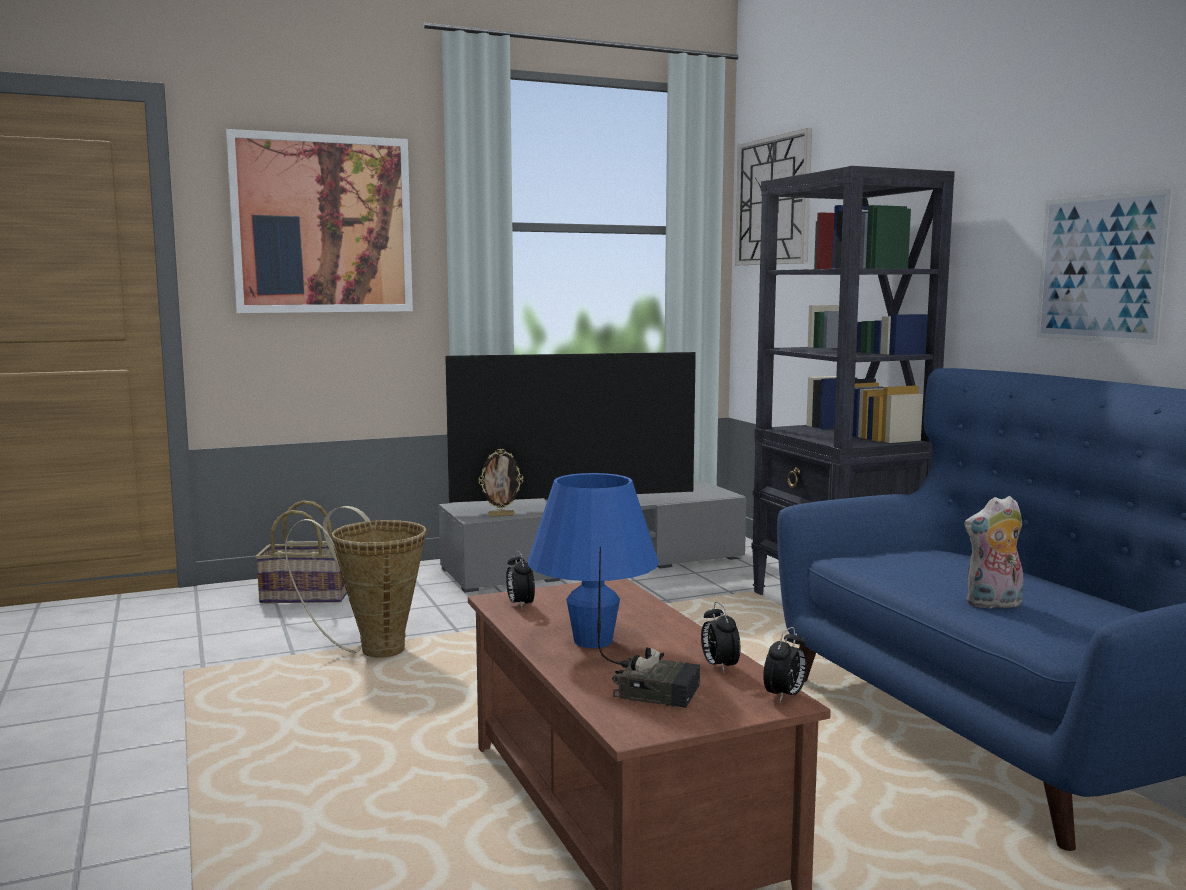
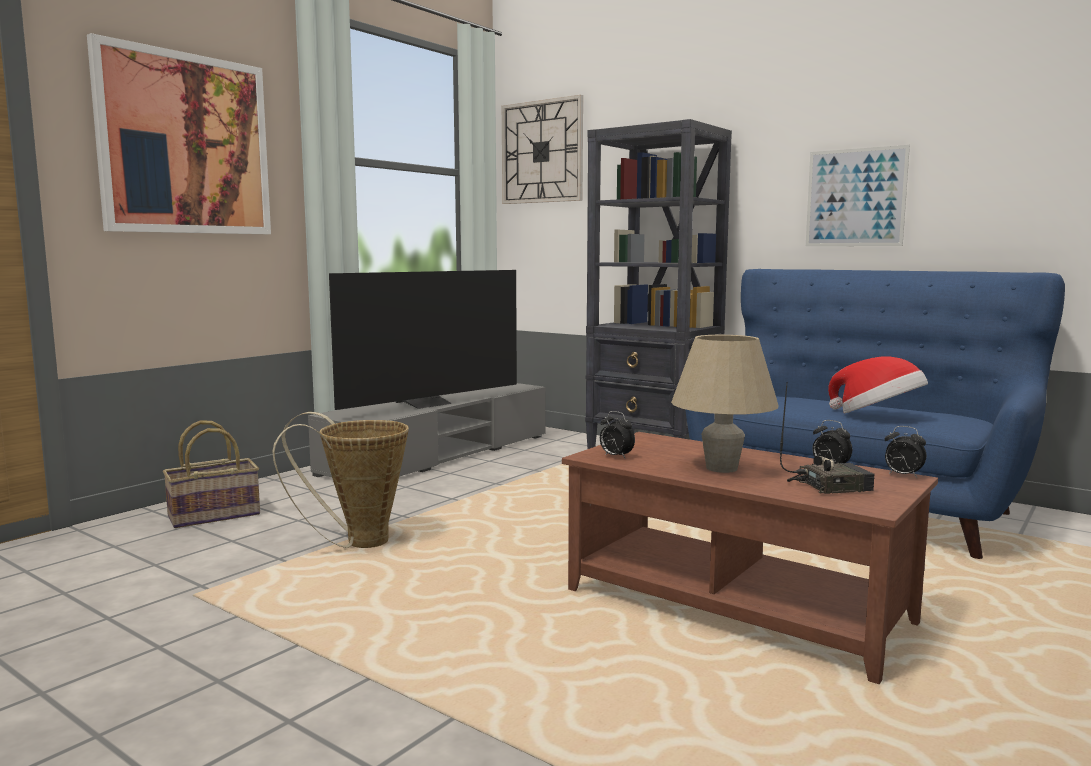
camera: 30 degrees left, 0 degrees up
(501, 515) = (384, 417): picture frame -> none
(593, 641) = (721, 468): blue table lamp -> beige table lamp
(785, 696) = (902, 475): alarm clock -> alarm clock turned 120 degrees clockwise
(993, 604) = (878, 416): plush toy -> hat

